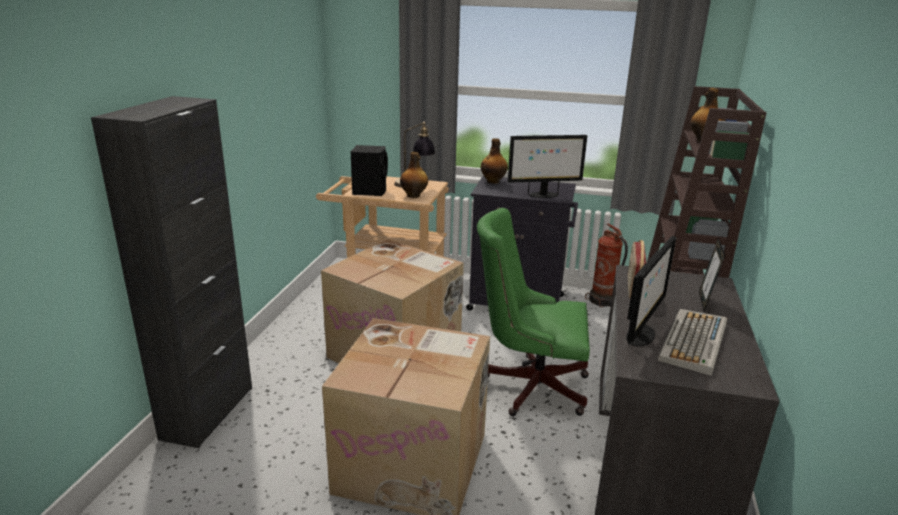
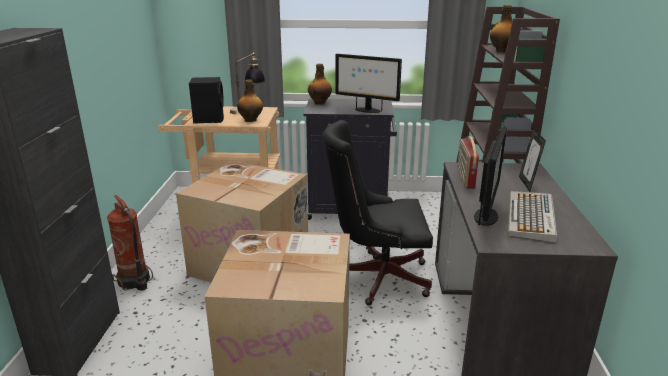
camera: 10 degrees left, 0 degrees up
(529, 385) = (376, 277): green office chair -> black office chair
(543, 195) = (367, 110): monitor -> monitor turned 45 degrees clockwise
(603, 301) = (420, 200): fire extinguisher -> fire extinguisher (134, 282)

